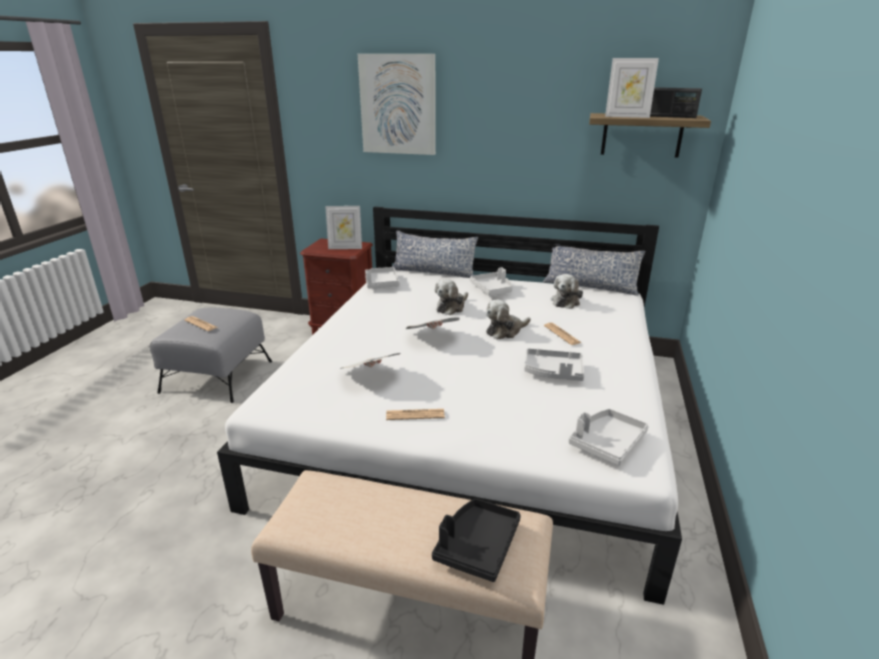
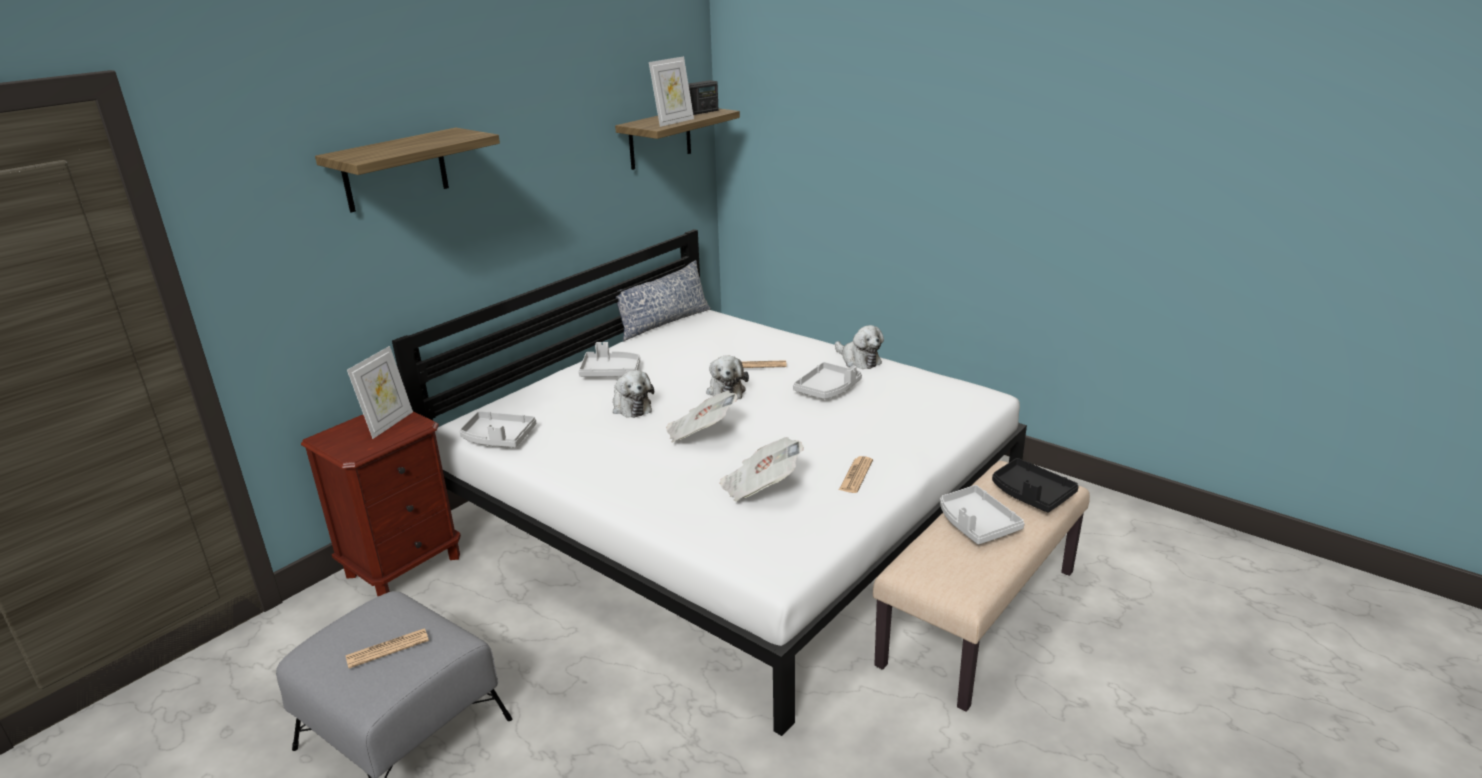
camera: 65 degrees left, 0 degrees up
(398, 105) = (395, 170): picture -> shelf
(433, 272) = (505, 395): pillow -> none
(566, 301) = (689, 343): plush toy -> plush toy (858, 360)
(607, 443) = (950, 399): grey tray -> grey tray (976, 524)

